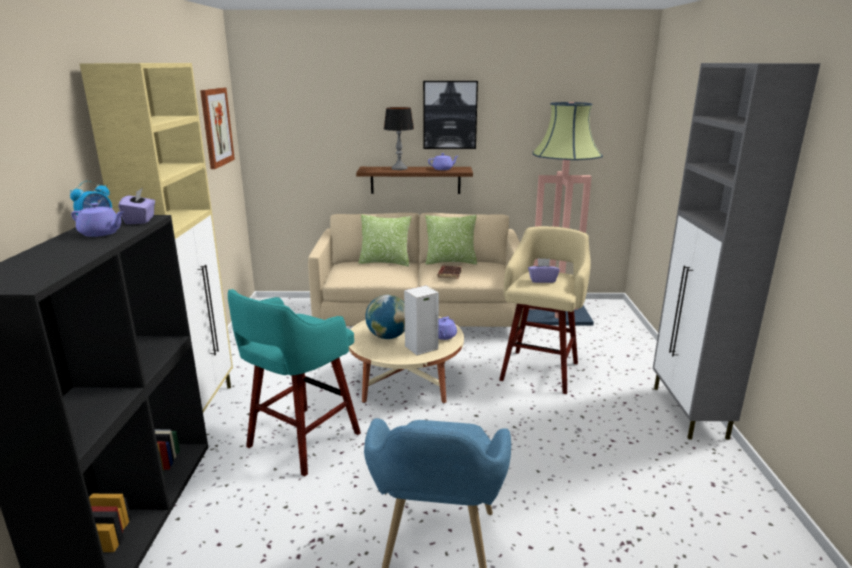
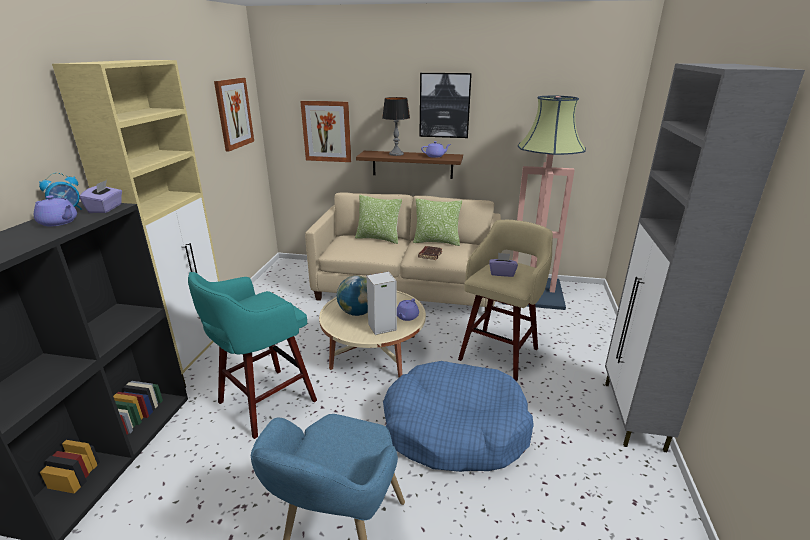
camera: 10 degrees right, 5 degrees up
(317, 146) = (327, 131): none -> picture
(519, 443) = (455, 429): none -> blue dog bed

